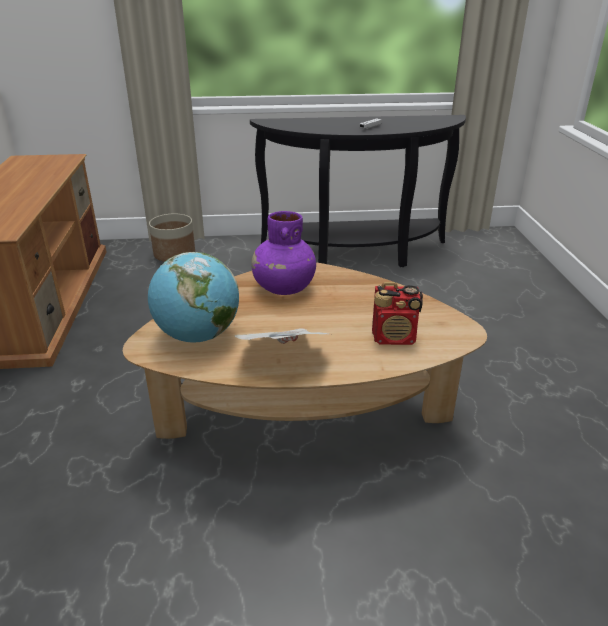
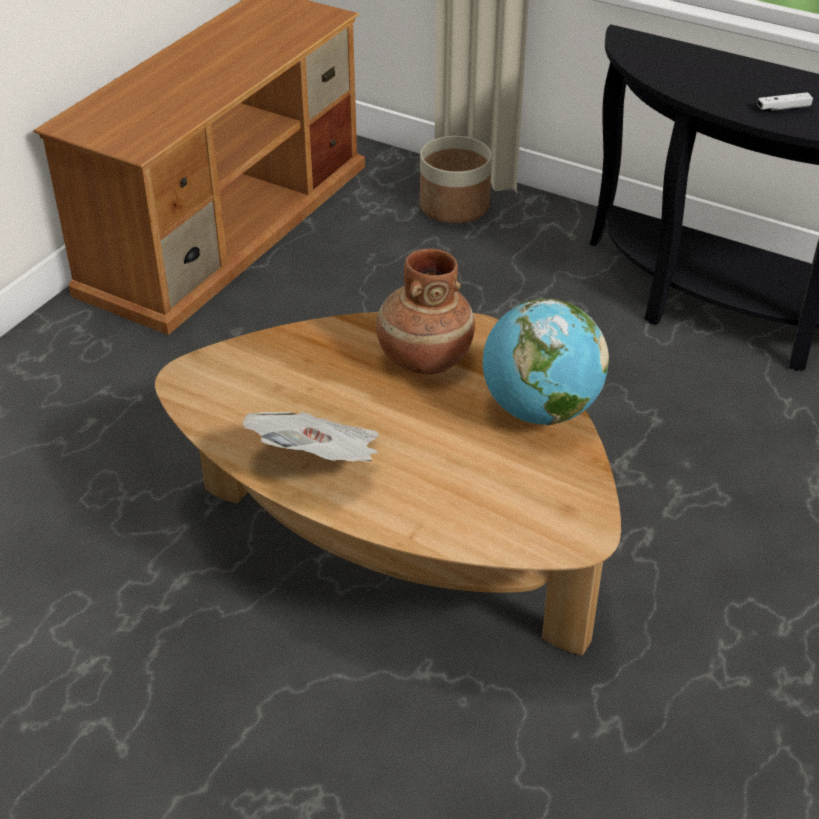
camera: 35 degrees right, 10 degrees up
(198, 336) = (253, 388): globe -> globe (540, 410)
(283, 288) = (424, 359): purple vase -> brown vase
(394, 338) = (477, 501): radio -> none

